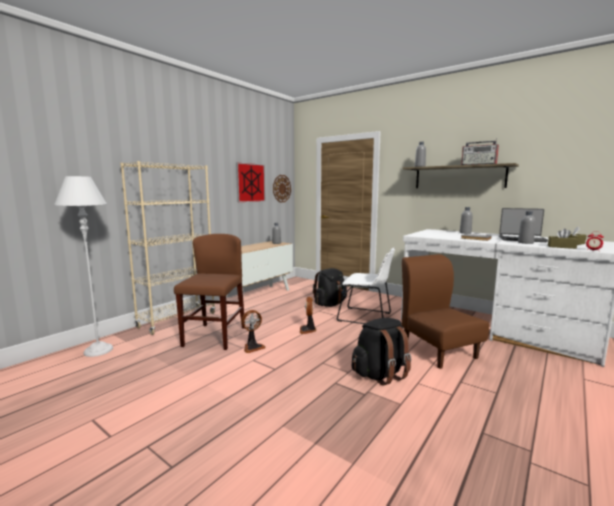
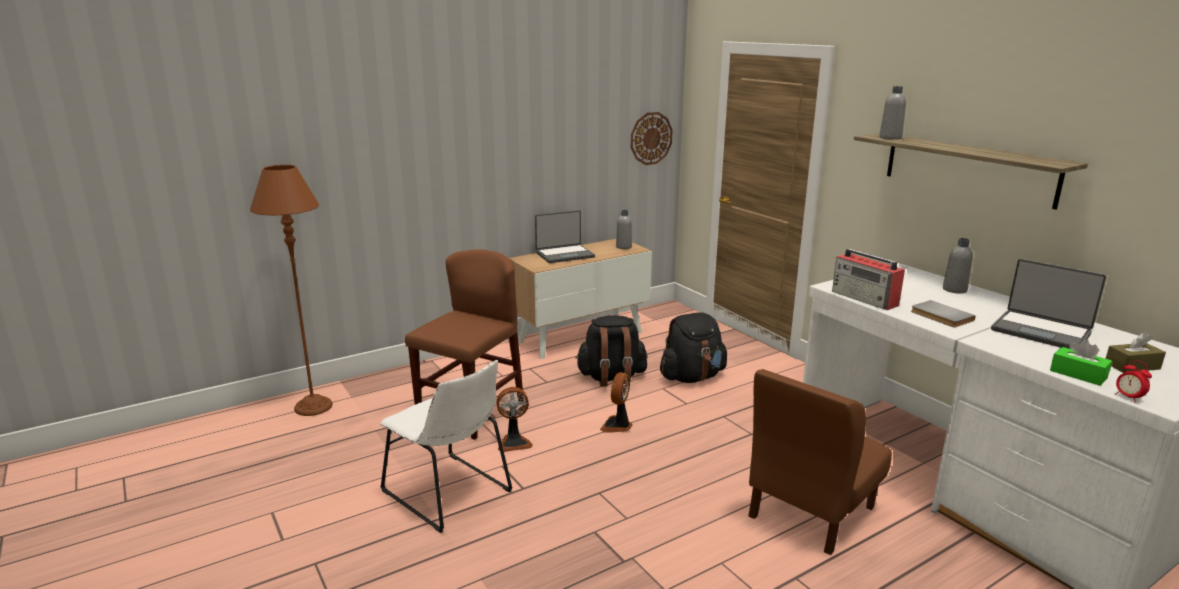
camera: 20 degrees right, 10 degrees up
(98, 350) = (313, 407): grey floor lamp -> brown floor lamp
(177, 320) = (434, 370): beige bookcase -> none
(247, 247) = (564, 255): none -> laptop
(250, 182) = (583, 134): picture -> none
(367, 317) = (737, 417): white chair -> white chair (450, 494)
(380, 374) = (673, 534): black backpack -> black backpack (611, 378)
(438, 350) = (810, 512): brown chair -> brown chair turned 135 degrees counterclockwise
(479, 164) = (1000, 154): radio -> radio (865, 299)
(525, 242) = (1025, 347): grey bottle -> none
(561, 247) = (1078, 374): brown tissue box -> green tissue box

